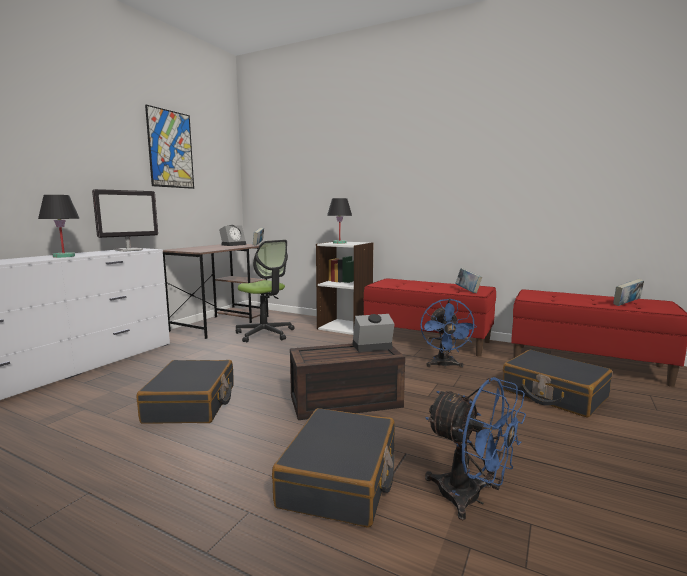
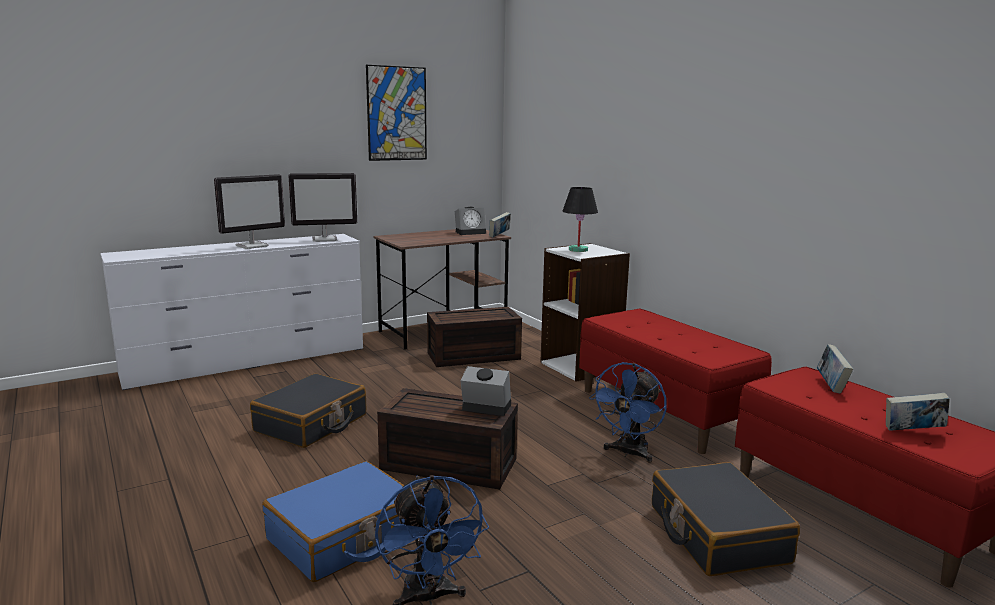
camera: 30 degrees right, 5 degrees up
(64, 256) = (252, 246): black table lamp -> monitor
(265, 334) = (472, 356): office chair -> brown storage box
(340, 479) = (344, 537): black suitcase -> blue suitcase
(467, 291) = (705, 354): book -> book (831, 386)

